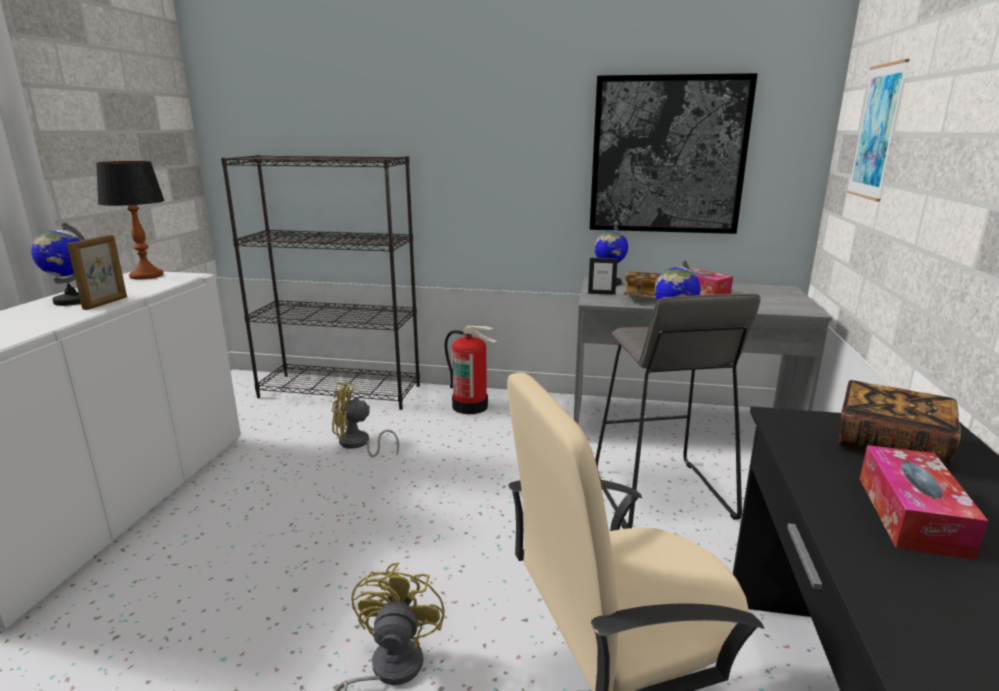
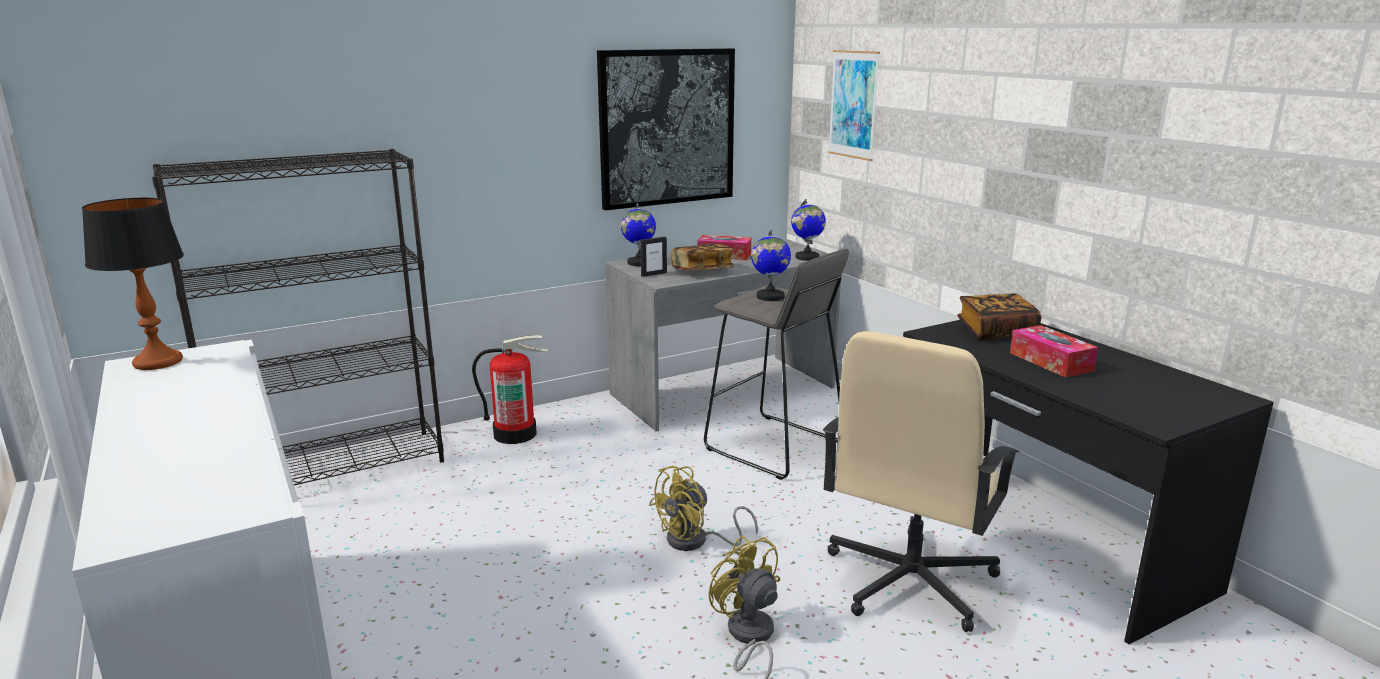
camera: 40 degrees left, 0 degrees up
(72, 301) = (166, 410): globe -> globe (807, 257)
(106, 303) = (228, 399): picture frame -> none
(358, 444) = (451, 509): yellow fan -> yellow fan (696, 541)

